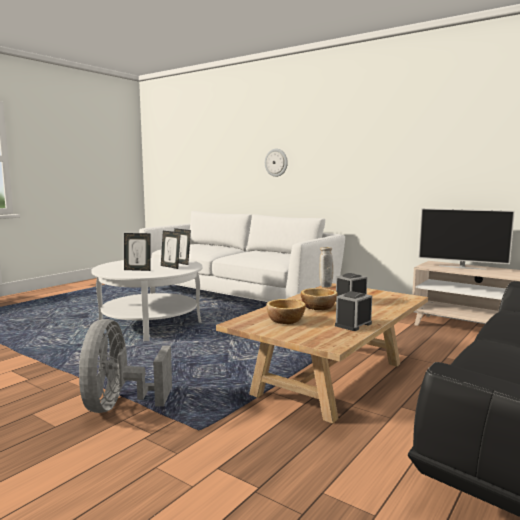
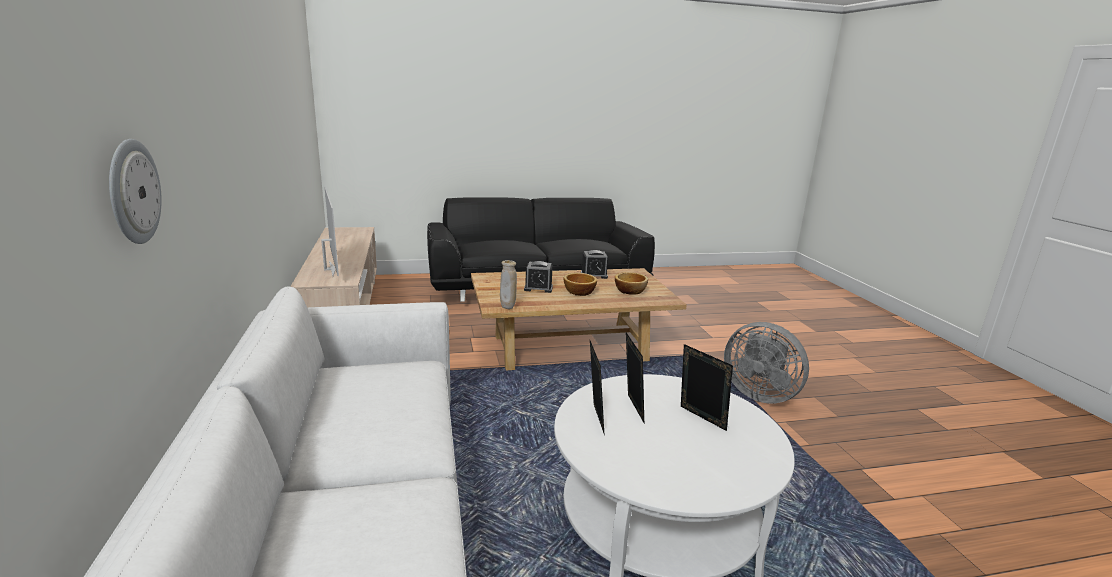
camera: 140 degrees left, 10 degrees up
(119, 406) = (759, 394): grey fan -> grey fan turned 90 degrees clockwise

